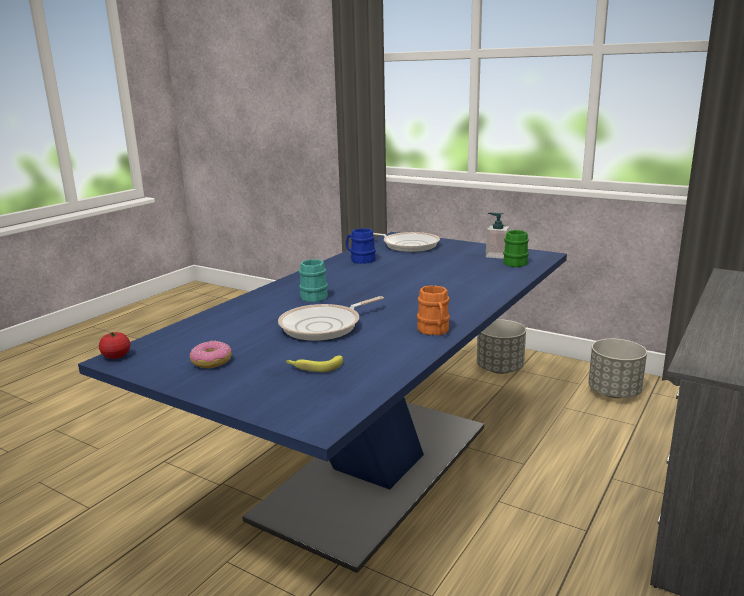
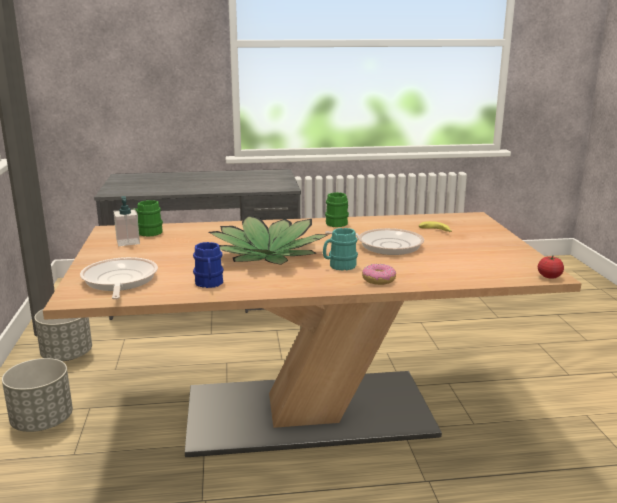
camera: 130 degrees left, 0 degrees up
(211, 361) = (488, 252): donut -> donut (378, 280)
(376, 471) = (308, 413): blue dining table -> beige dining table
(388, 283) = (268, 254): none -> potted plant
(434, 331) = (338, 223): orange mug -> green mug

